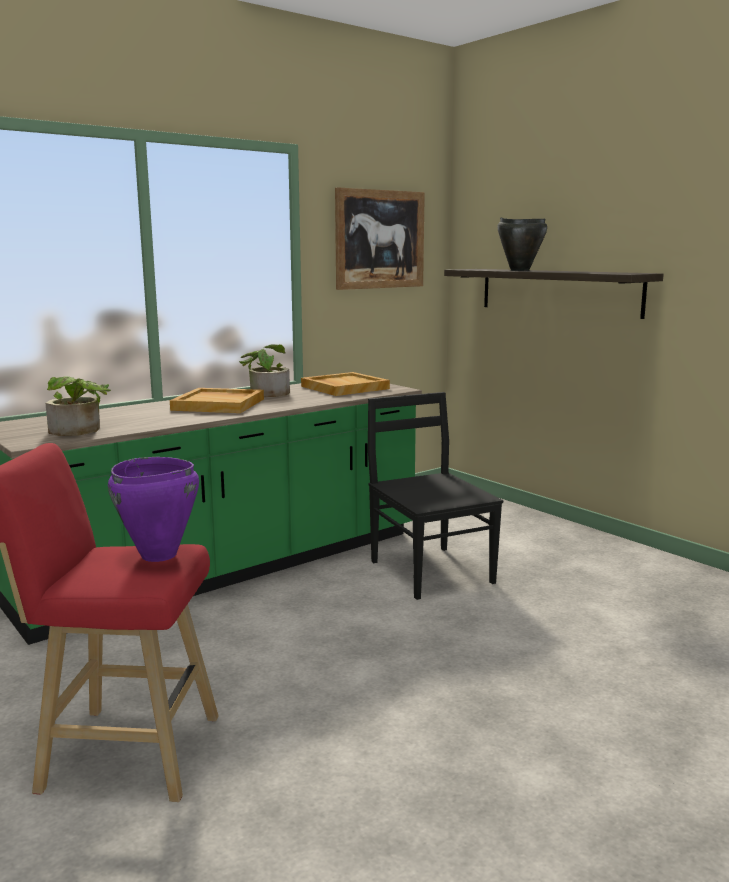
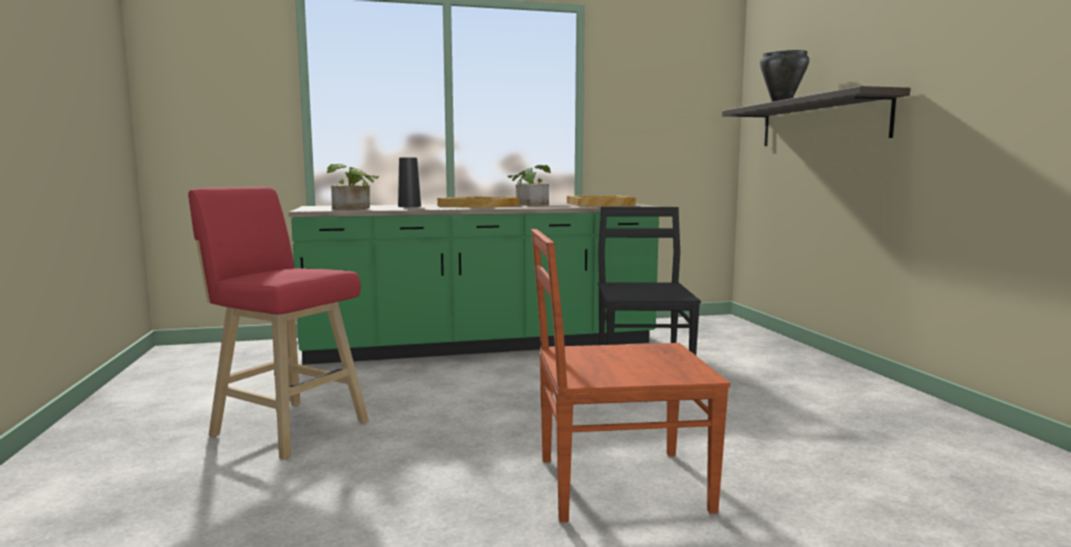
camera: 25 degrees right, 5 degrees down
(135, 414) = (409, 206): none -> black vase
(158, 555) = (310, 270): purple cooking pot -> none
(380, 239) = (665, 86): picture -> none
(548, 731) = (617, 484): none -> brown chair

